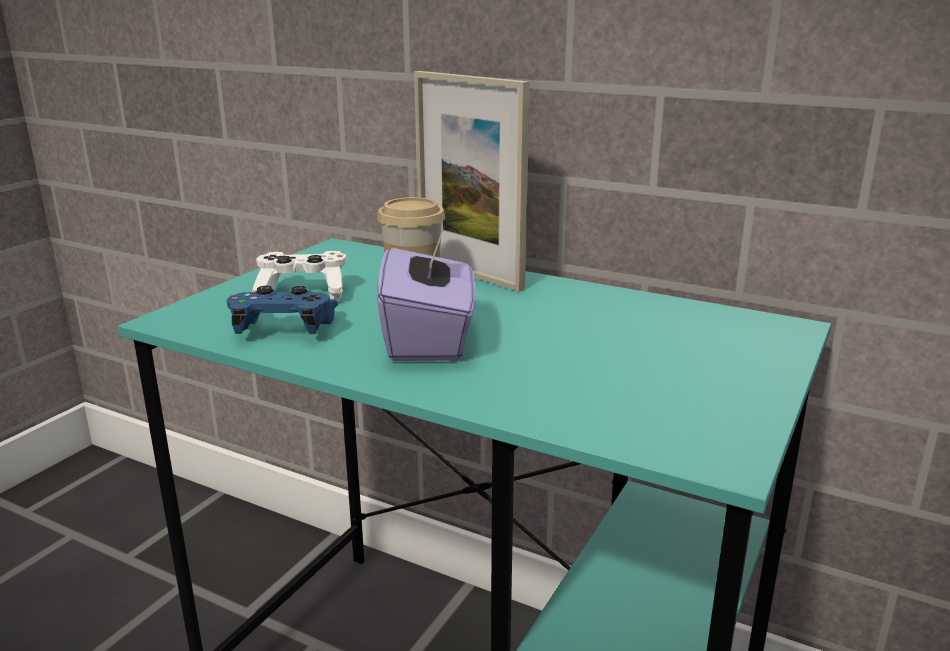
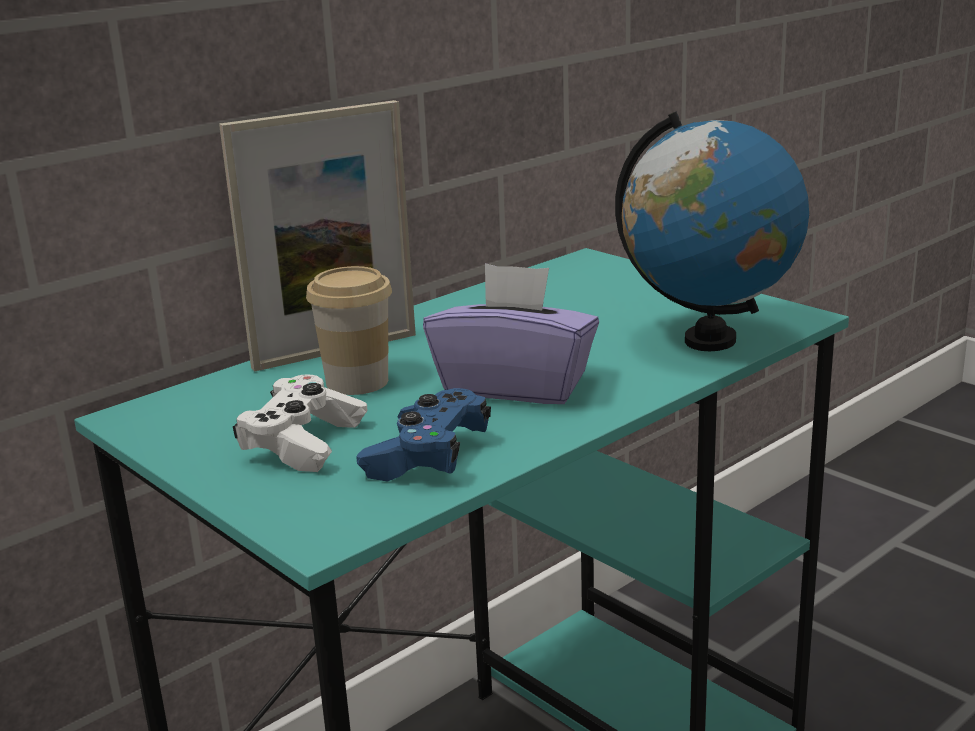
camera: 70 degrees left, 0 degrees up
(595, 411) = (709, 340): none -> globe

